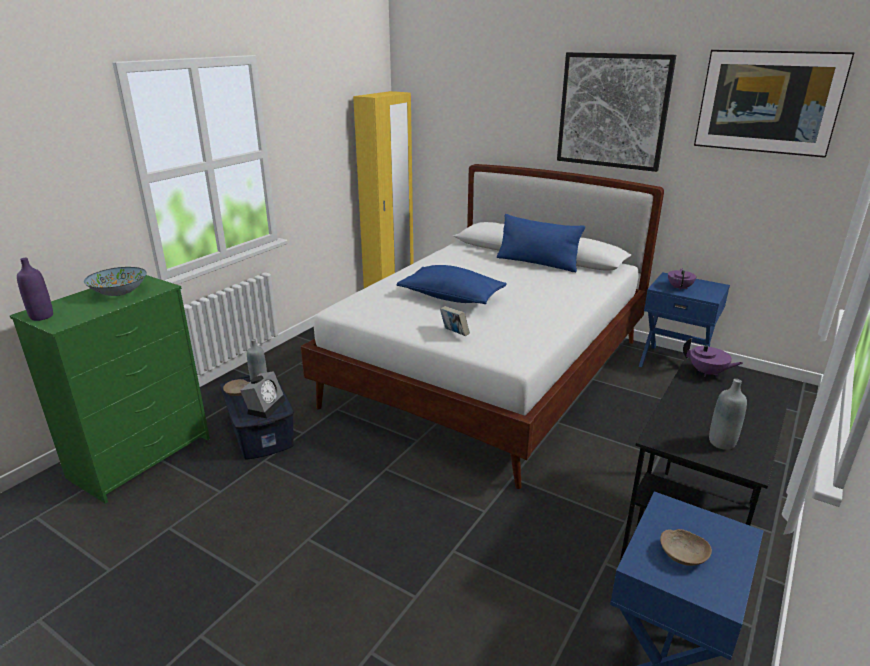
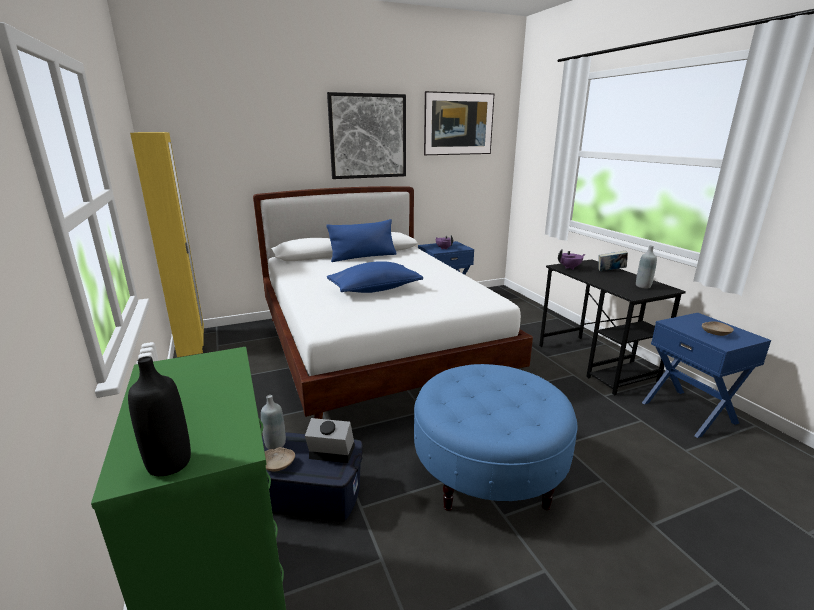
camera: 55 degrees left, 5 degrees down
(41, 316) = (169, 463): purple bottle -> black bottle
(119, 293) = (192, 386): bowl -> none
(265, 406) = (330, 453): alarm clock -> alarm clock turned 45 degrees counterclockwise
(359, 511) = (488, 472): none -> blue ottoman
(454, 334) = (436, 304): book -> book (610, 271)

